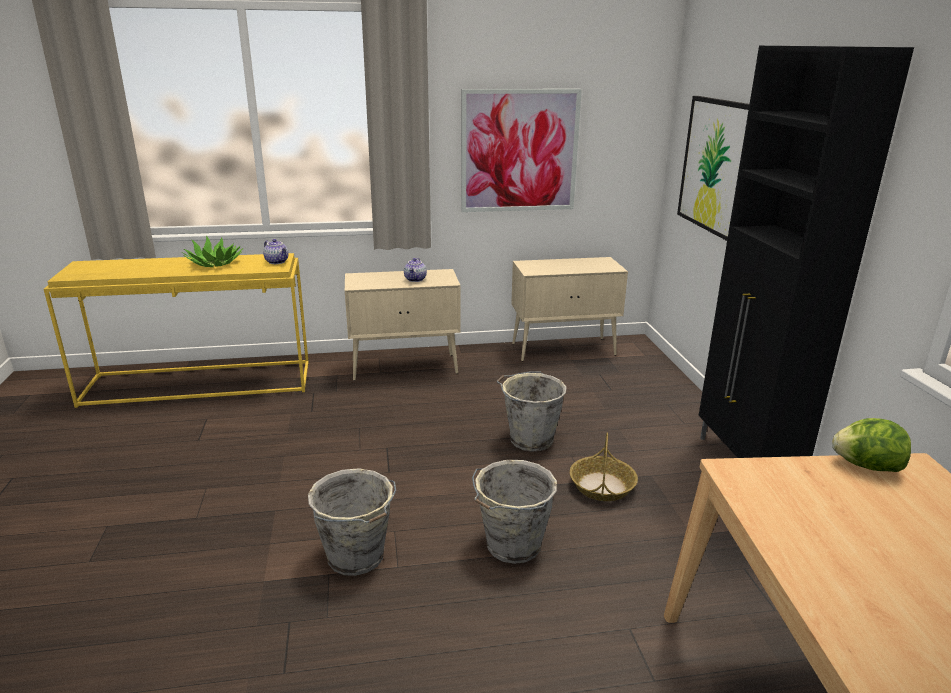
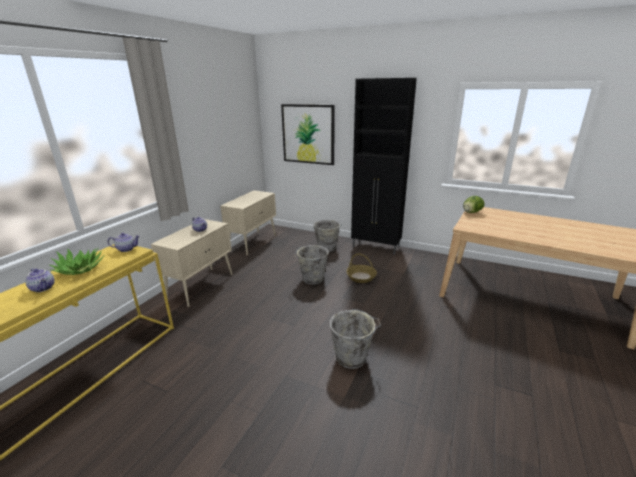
camera: 55 degrees left, 0 degrees up
(168, 266) = (43, 288): none -> teapot
(511, 546) = (379, 312): grey bucket -> grey bucket (327, 248)
(519, 151) = (212, 143): picture -> none

